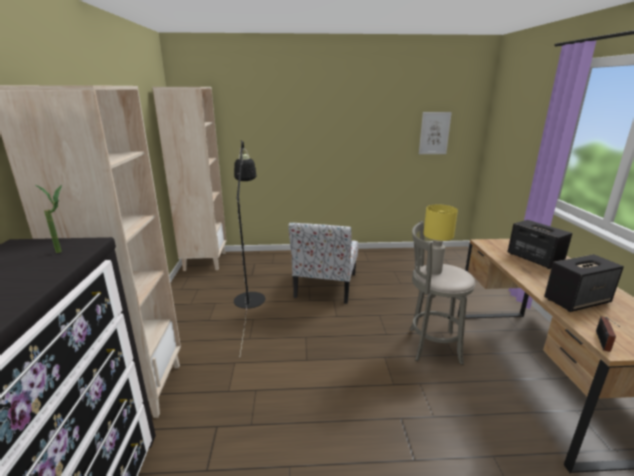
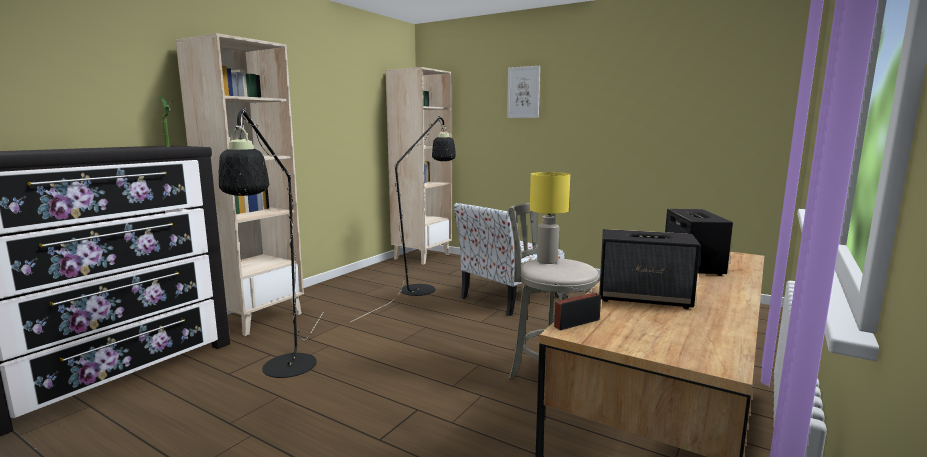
camera: 35 degrees right, 10 degrees down
(258, 438) = (286, 372): none -> black floor lamp
(434, 133) = (717, 120): picture -> picture (523, 92)

